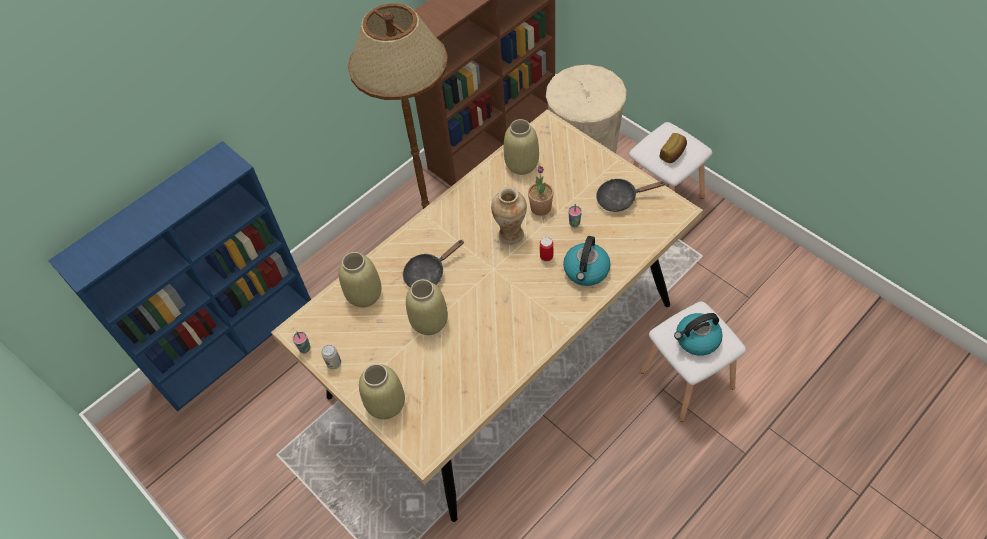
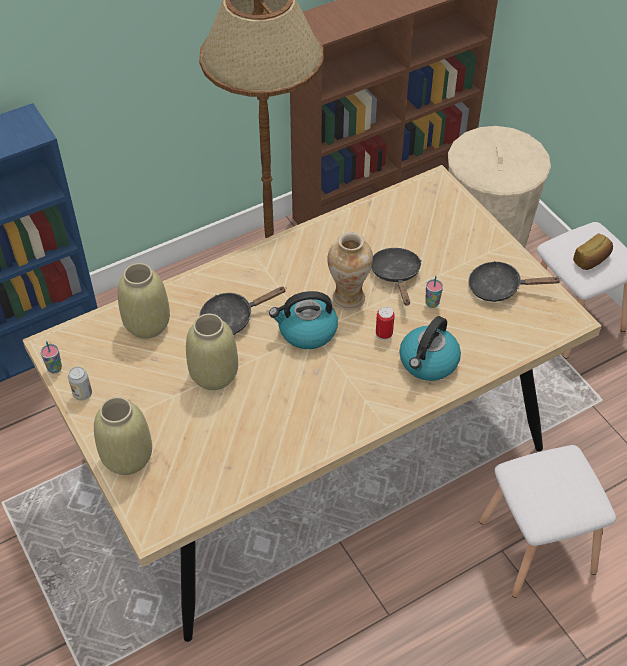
camera: 10 degrees right, 5 degrees down
(521, 165) = (389, 221): beige vase -> none
(541, 207) = (396, 275): potted plant -> black frying pan
(696, 340) = (553, 490): kettle -> kettle (306, 331)

